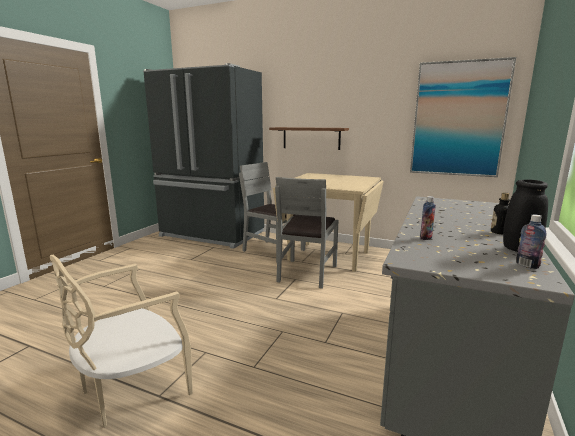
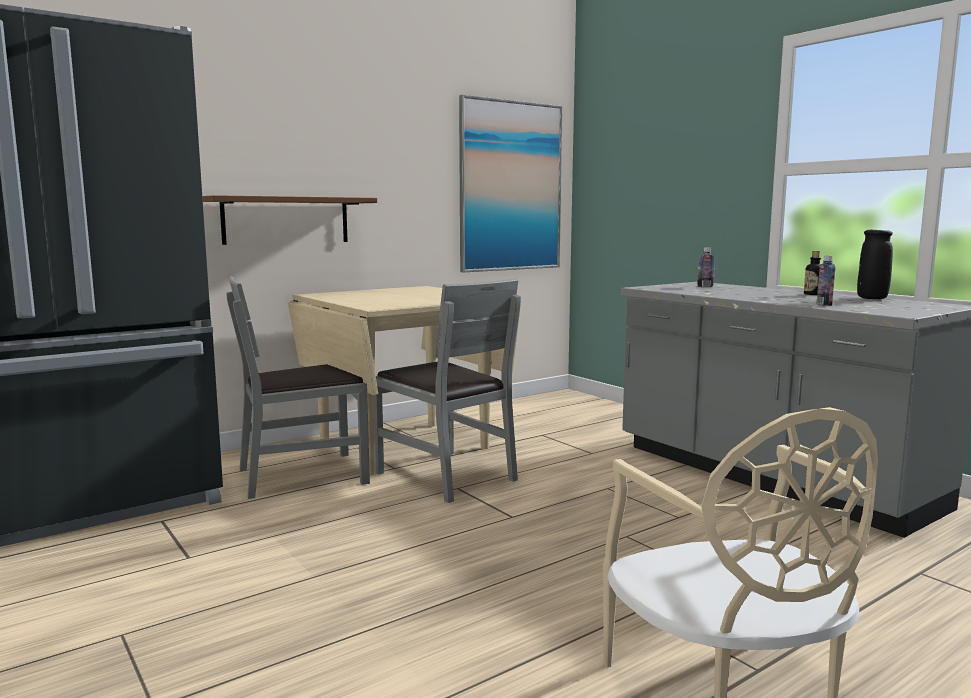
camera: 60 degrees left, 5 degrees down
(527, 265) = (917, 302): bottle -> bottle (705, 286)

